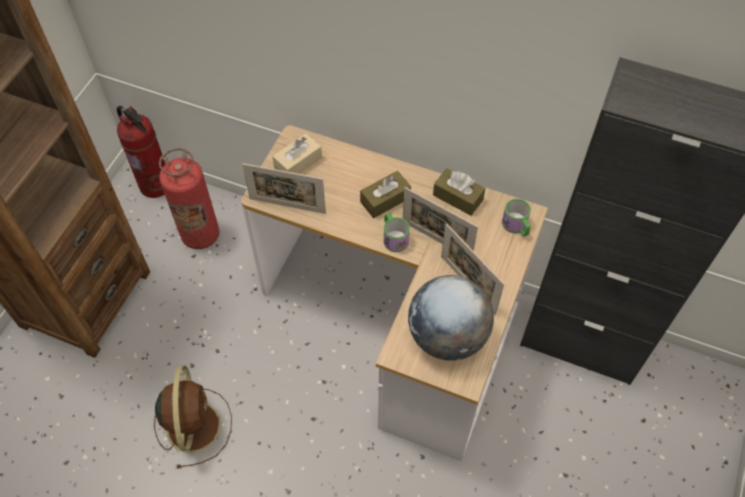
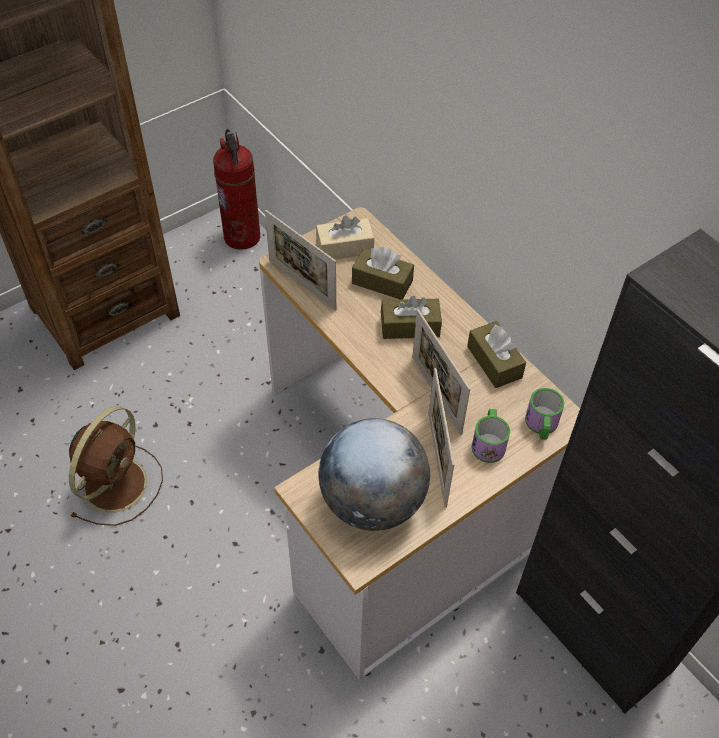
camera: 30 degrees right, 5 degrees down
(200, 235) = (251, 304): fire extinguisher -> none
(343, 176) = (382, 282): none -> brown tissue box
(394, 237) = (390, 369): mug -> mug (488, 442)

